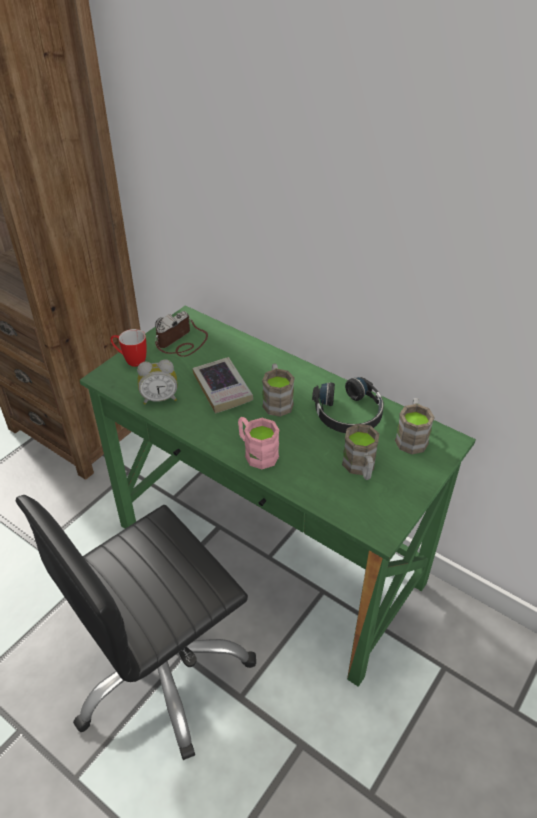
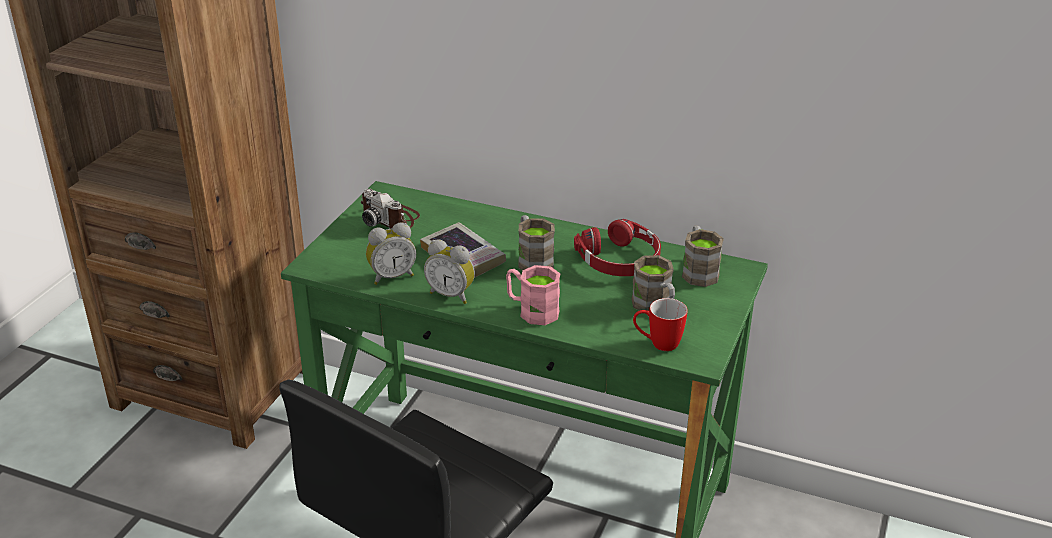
camera: 15 degrees left, 10 degrees down
(131, 360) = (336, 244): mug -> mug (657, 344)
(181, 342) = (390, 218): camera -> camera turned 75 degrees counterclockwise
(199, 424) = (451, 294): none -> alarm clock
(348, 414) = (620, 260): black headphones -> red headphones

